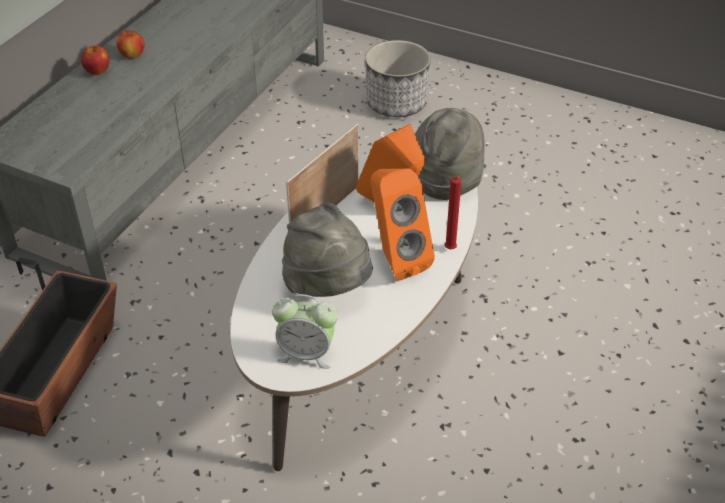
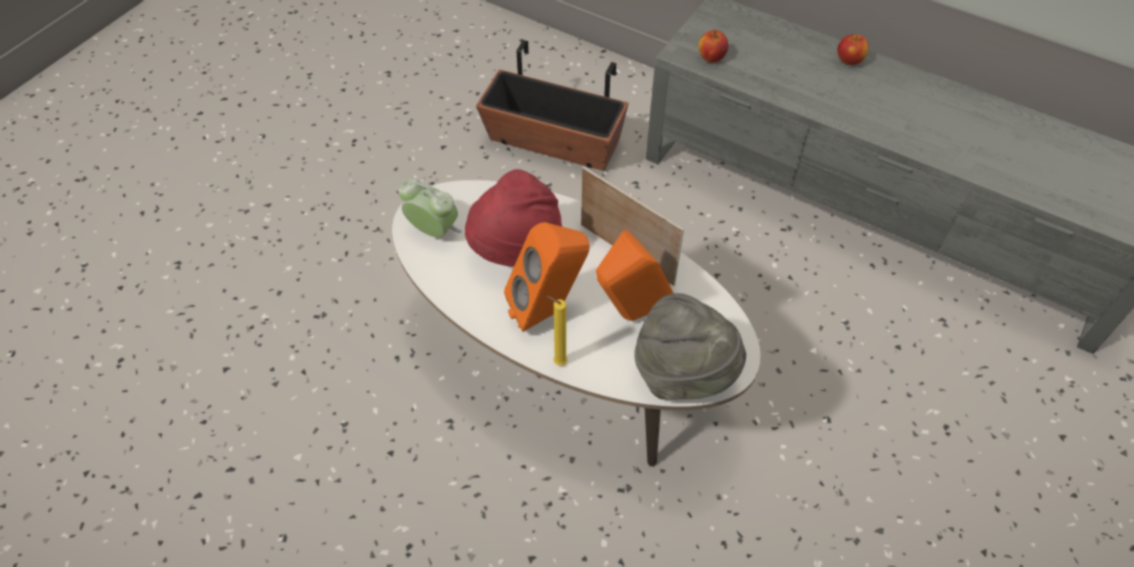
camera: 95 degrees right, 10 degrees up
(132, 55) = (885, 84): apple -> apple (711, 58)
(306, 353) = (433, 231): alarm clock -> alarm clock turned 105 degrees clockwise
(328, 287) = (516, 251): grey hat -> red hat
(396, 103) = (1008, 435): planter -> none
(450, 250) = (558, 362): red candle -> yellow candle

